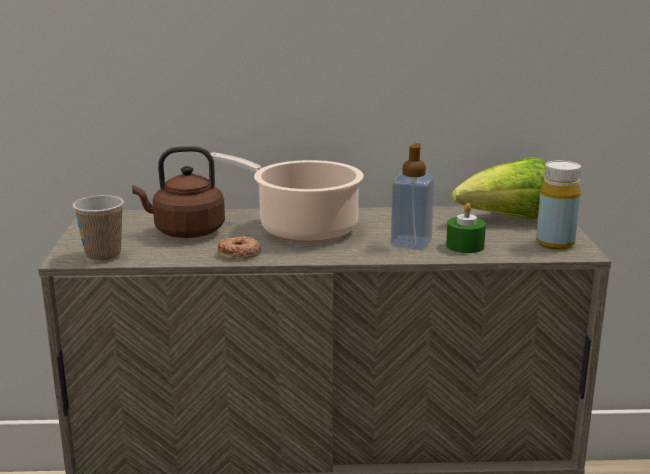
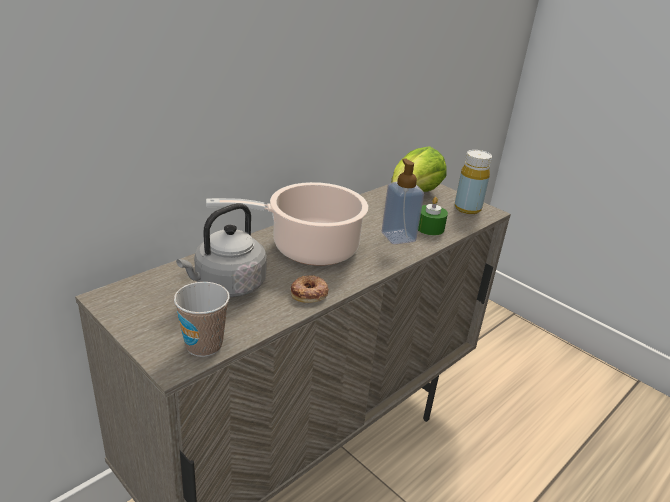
camera: 45 degrees left, 10 degrees up
(185, 232) = (227, 286): brown kettle -> grey kettle

